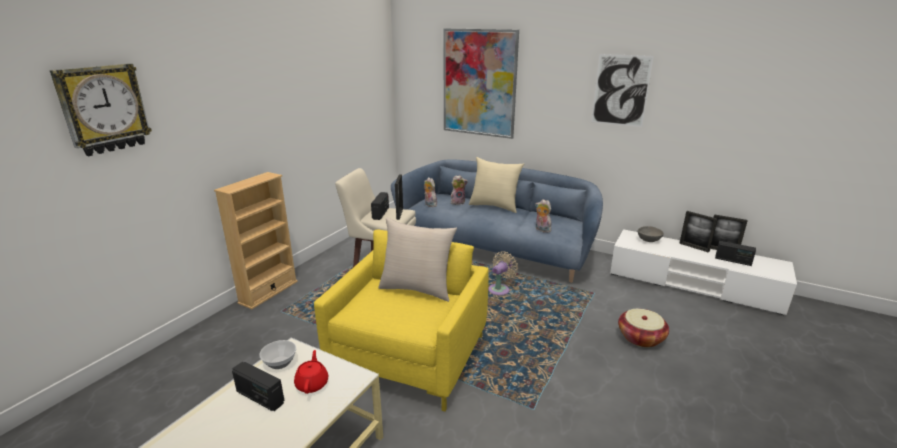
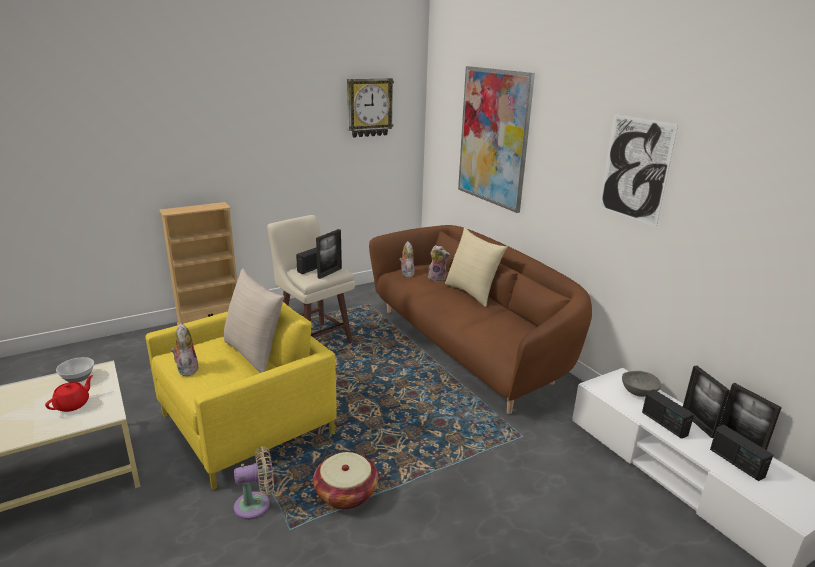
camera: 30 degrees right, 0 degrees up
(103, 109) = (55, 122): wall clock -> wall clock (369, 107)
(260, 397) = (29, 399): radio -> radio (664, 424)
(497, 249) = (469, 347): blue sofa -> brown sofa
(500, 289) = (416, 392): beige fan -> beige fan (256, 505)
(541, 230) = (490, 335): plush toy -> plush toy (186, 369)
(641, 338) = (511, 512): basket -> basket (346, 493)

